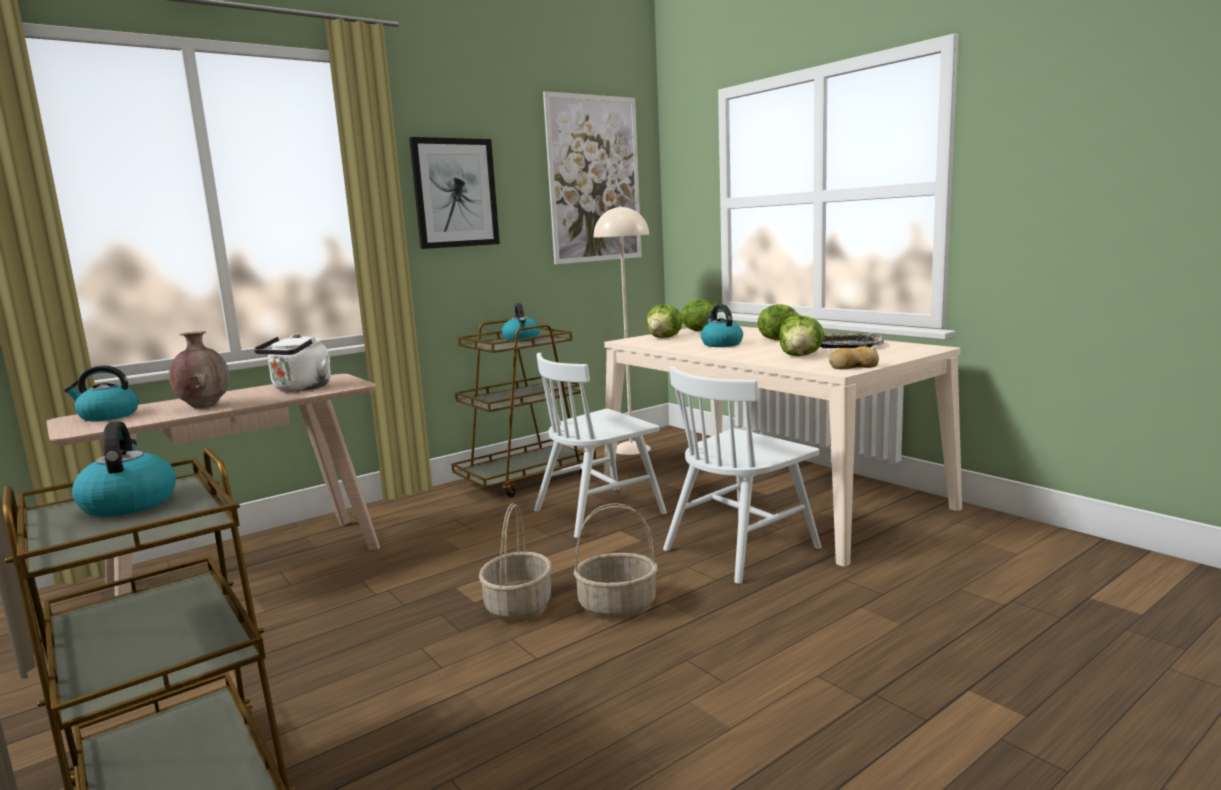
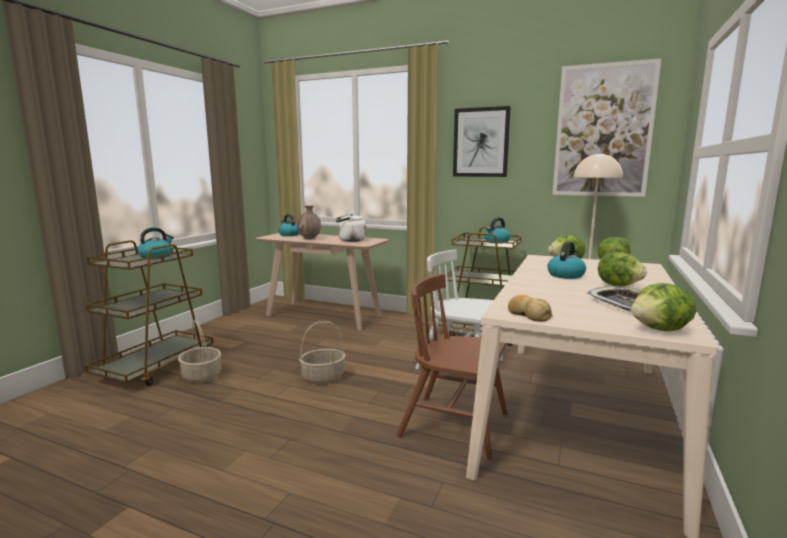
camera: 60 degrees right, 0 degrees up
(618, 605) = (341, 403): basket -> basket (202, 376)
(741, 548) = (455, 425): white chair -> brown chair
(800, 356) = (552, 297): lettuce -> lettuce (660, 330)

